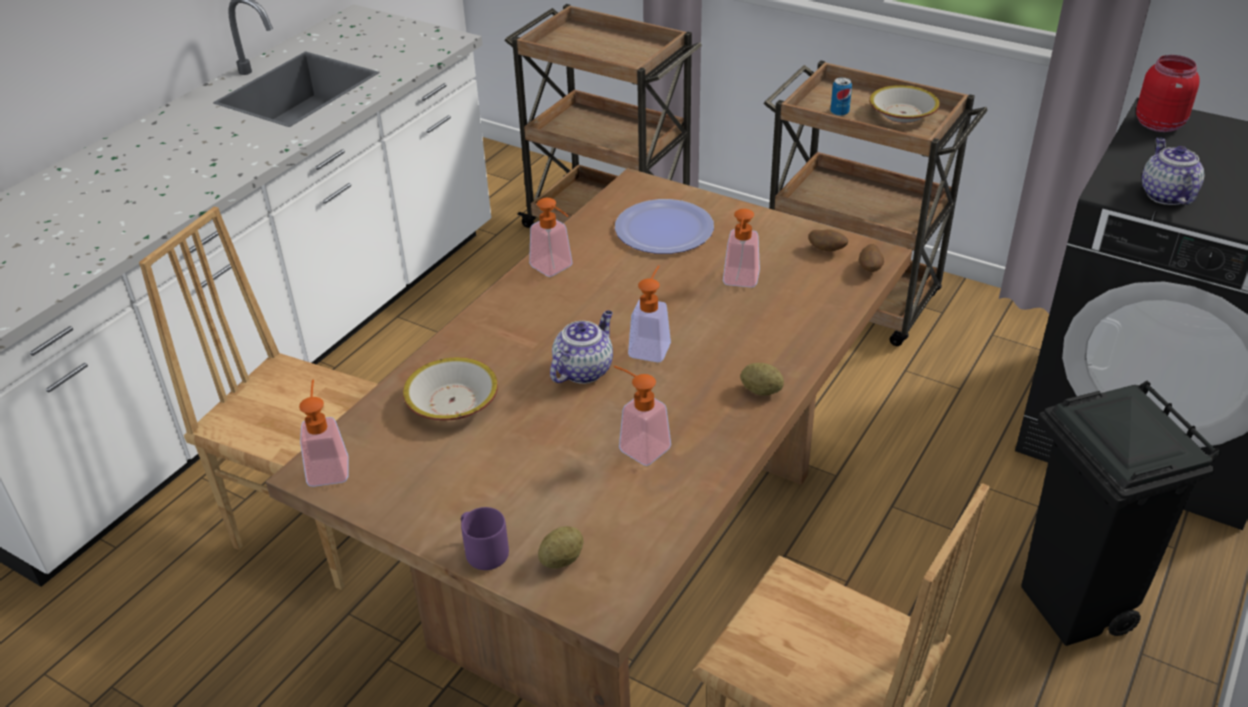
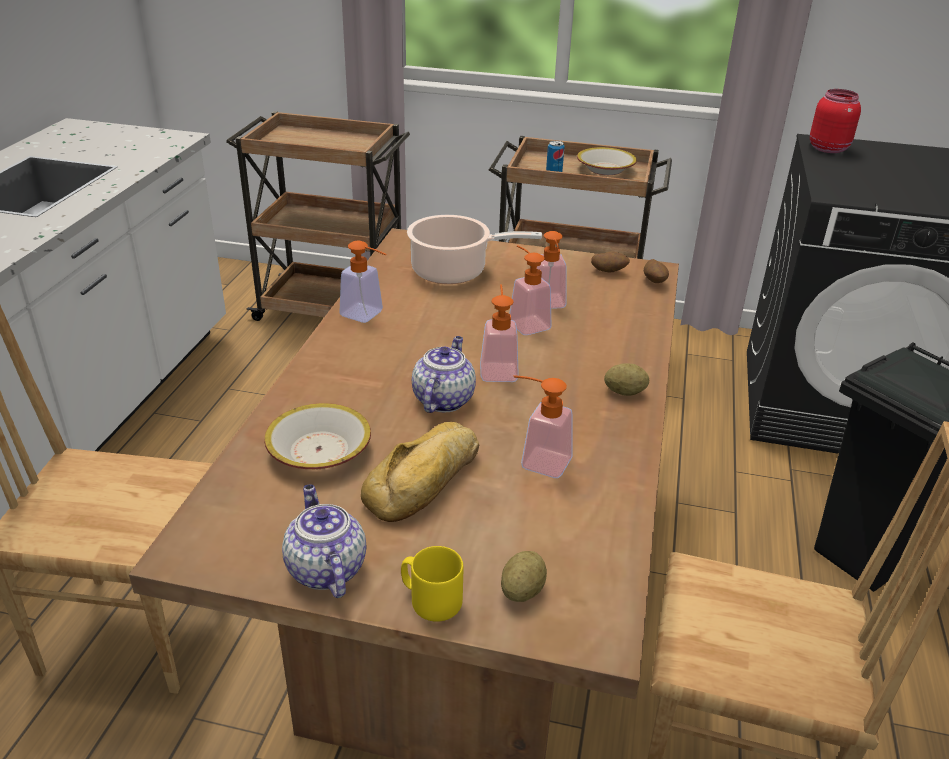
camera: 20 degrees left, 5 degrees down
(328, 466) = (203, 542): soap dispenser -> soap dispenser (525, 322)
(483, 551) = (430, 600): purple mug -> yellow mug
(530, 447) = (426, 481): none -> bread
(664, 229) = (454, 271): plate -> cooking pot
(1165, 195) = (873, 192): teapot -> teapot (325, 569)

